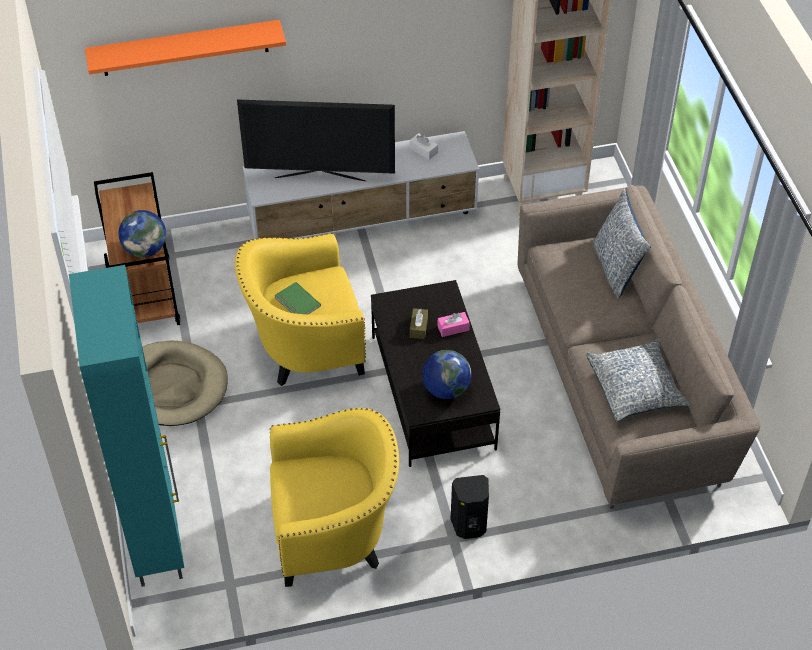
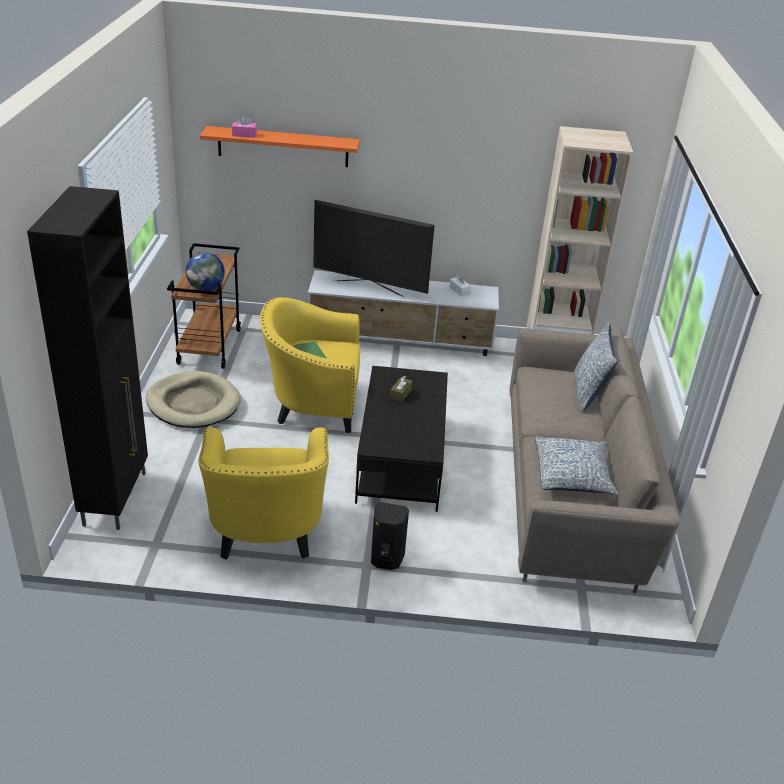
camera: 15 degrees right, 15 degrees down
(157, 540) = (116, 497): turquoise cabinet -> black cabinet
(335, 533) = (265, 533): yellow armchair -> yellow armchair turned 75 degrees clockwise
(446, 389) = (402, 438): globe -> none
(453, 328) = (429, 401): pink tissue box -> pink tissue box (244, 134)

